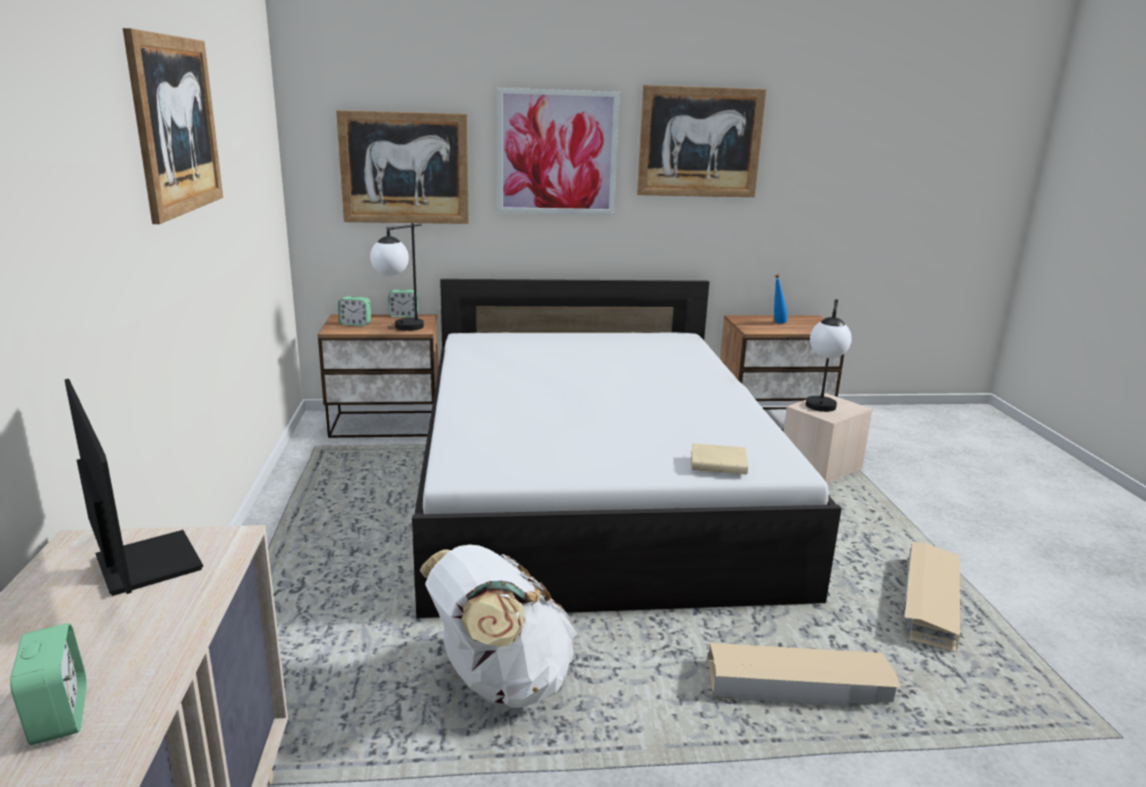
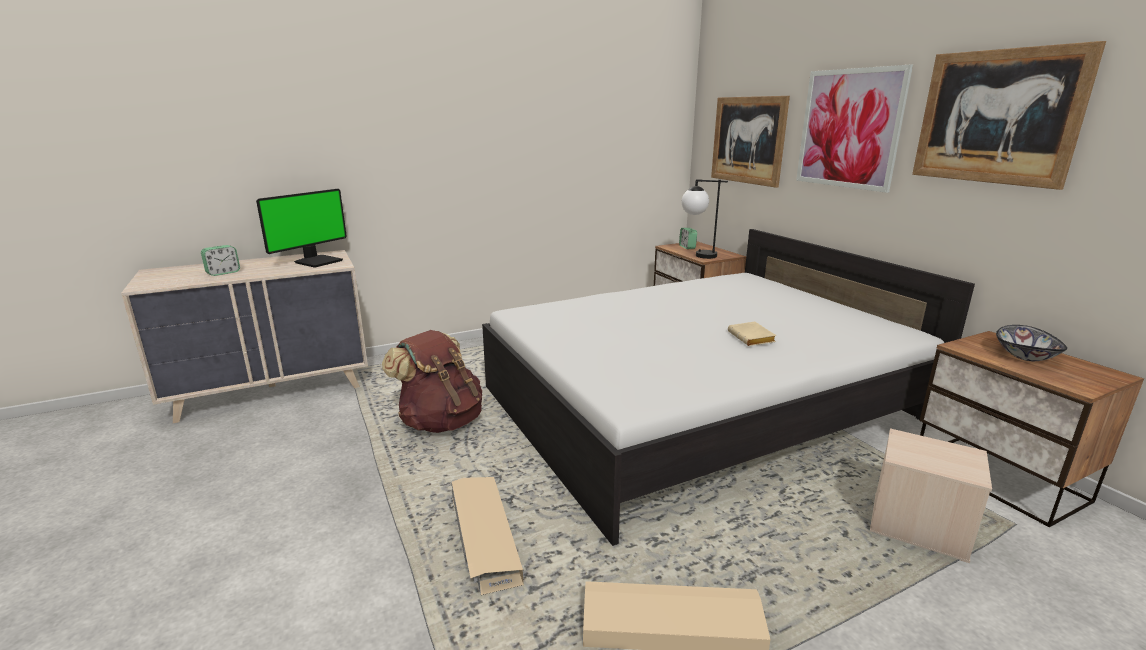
camera: 70 degrees right, 0 degrees up
(176, 125) = (516, 100): picture -> none
(403, 316) = (725, 251): alarm clock -> none
(500, 682) = (441, 421): white backpack -> brown backpack
(719, 464) = (600, 376): beige book -> beige book (752, 338)
(777, 323) = (1024, 356): blue bottle -> bowl
(820, 410) = (913, 449): table lamp -> none

